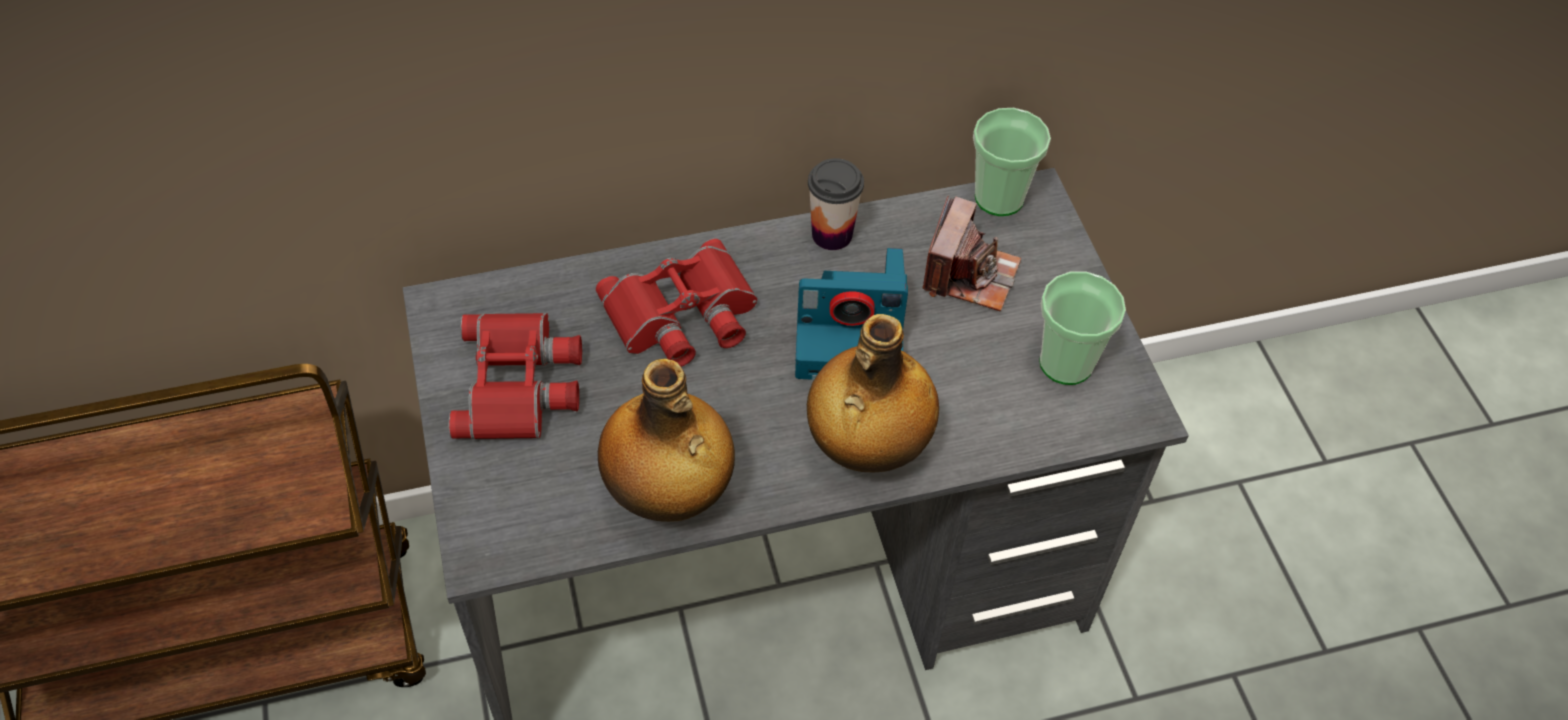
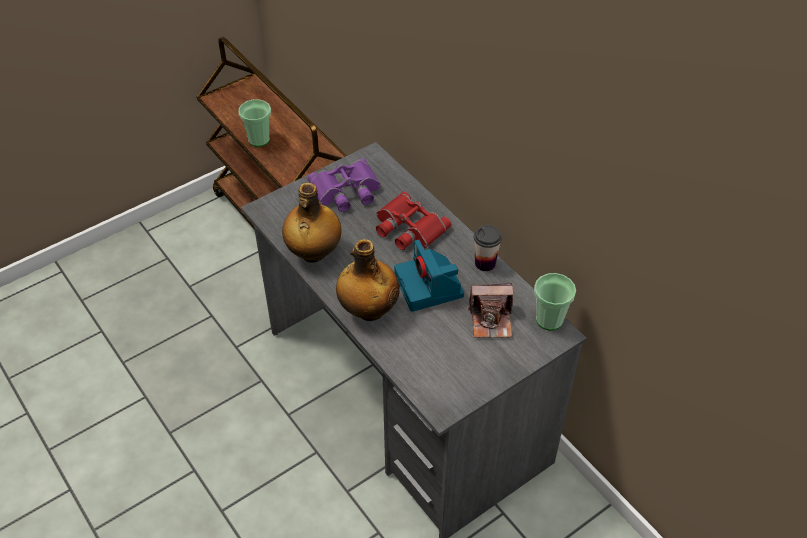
camera: 70 degrees right, 5 degrees down
(521, 383) = (346, 191): red binoculars -> purple binoculars
(1066, 363) = (457, 372): cup -> cup (259, 139)

